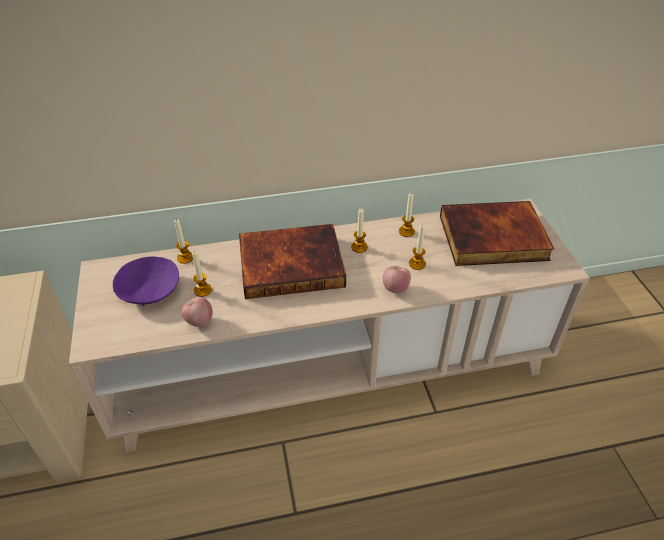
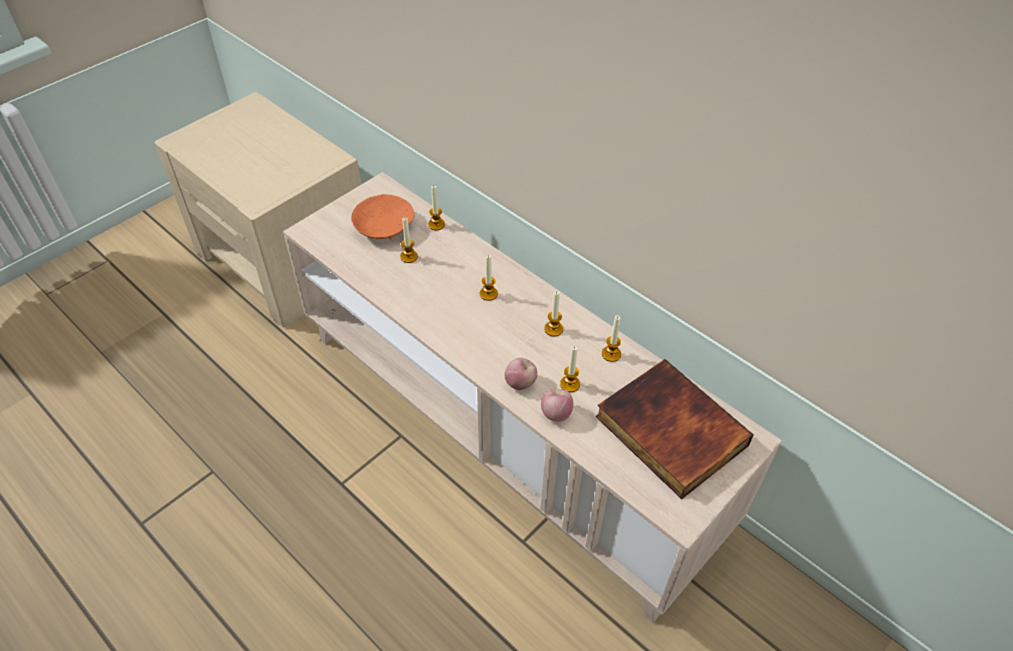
camera: 55 degrees right, 5 degrees up
(148, 290) = (383, 226): purple bowl -> orange bowl
(199, 321) = (374, 274): apple -> apple (556, 413)
(292, 263) = (488, 294): book -> candle

